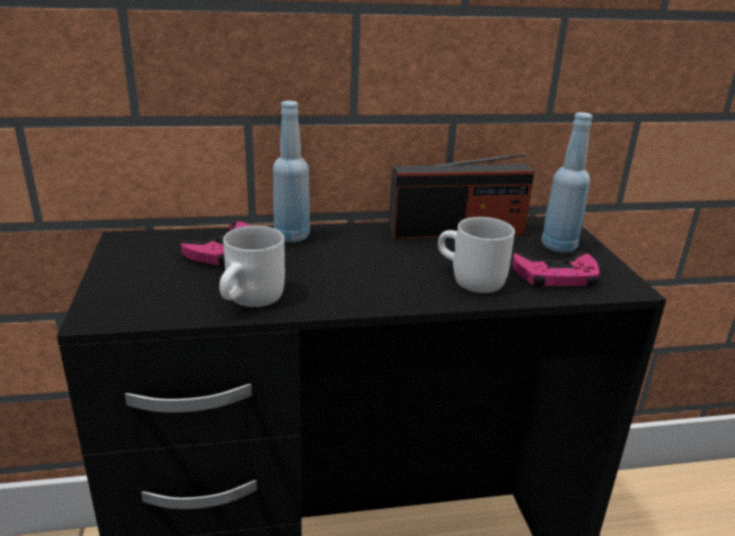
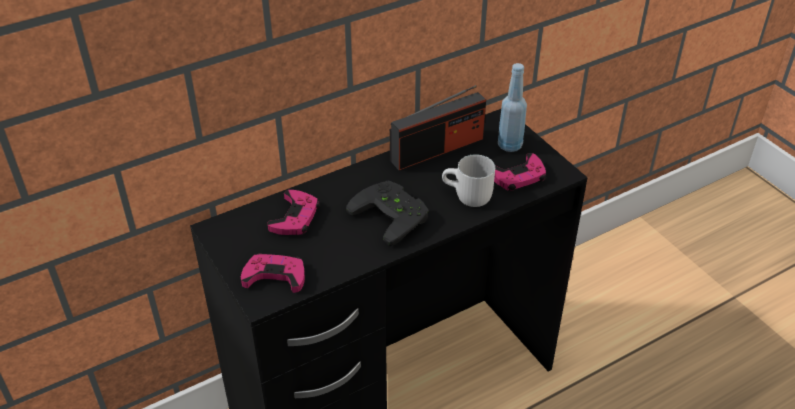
camera: 20 degrees left, 15 degrees up
(142, 297) = (275, 276): none -> pink game controller
(254, 300) = (347, 256): white mug -> none
(292, 236) = (329, 189): blue bottle -> none
(353, 275) = (393, 214): none -> black game controller

